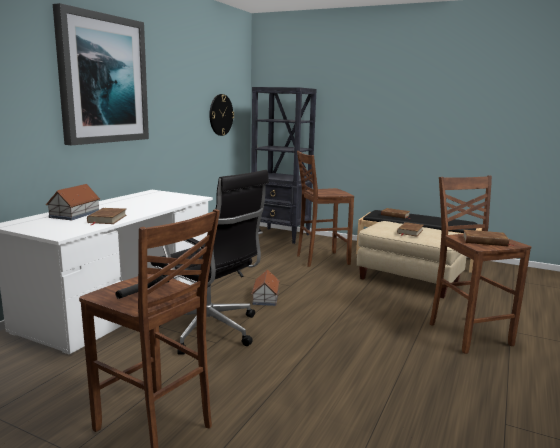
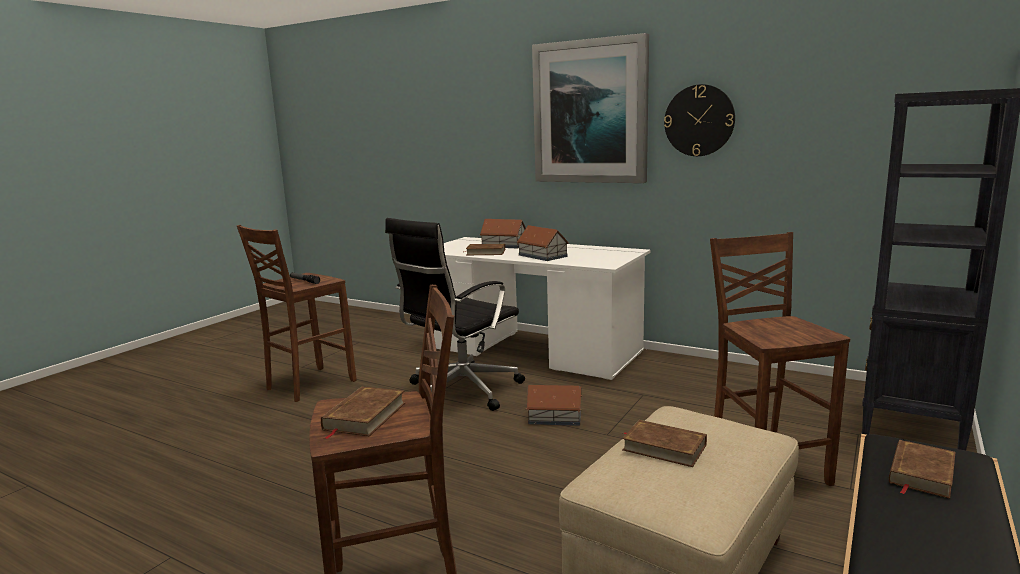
camera: 95 degrees right, 0 degrees up
(146, 207) = (542, 255): none -> toy house
(221, 115) = (857, 153): wall clock -> wall clock (699, 120)

